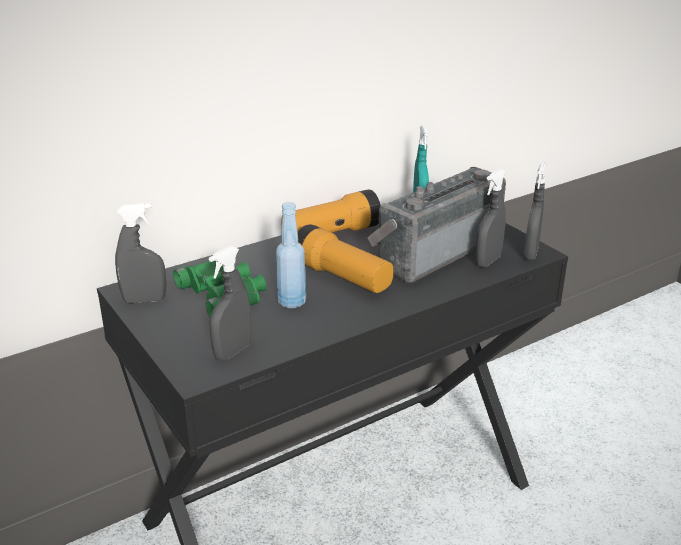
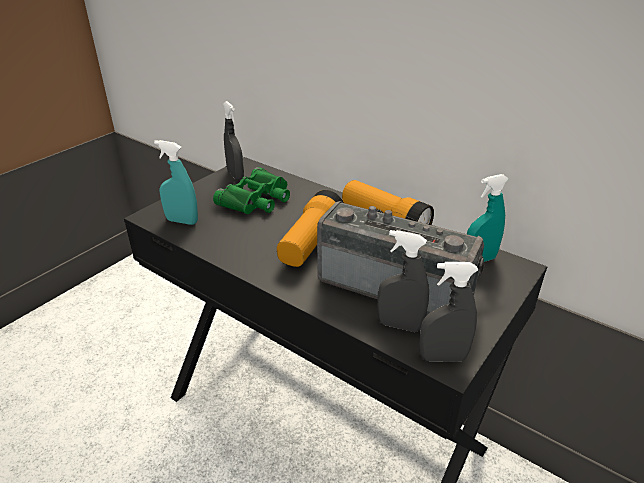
camera: 70 degrees right, 5 degrees up
(232, 351) = (182, 221): grey spray bottle -> turquoise spray bottle
(291, 302) = (259, 229): blue bottle -> none

